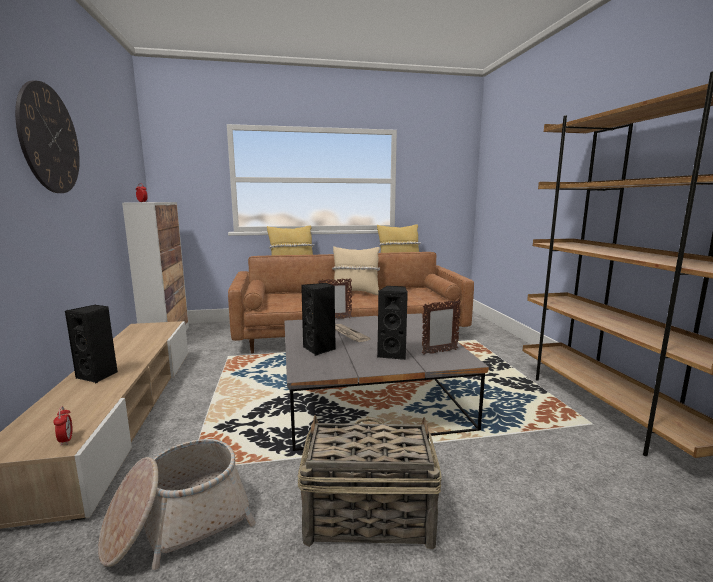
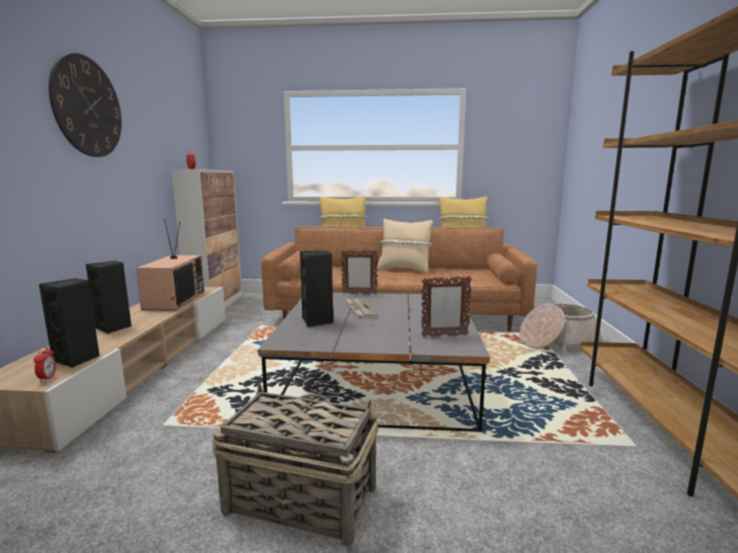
camera: 15 degrees right, 0 degrees up
(142, 339) = (174, 300): none -> television
(178, 522) = (125, 470): basket -> basket (557, 342)
(393, 354) = (390, 333): black speaker -> black speaker (77, 359)

